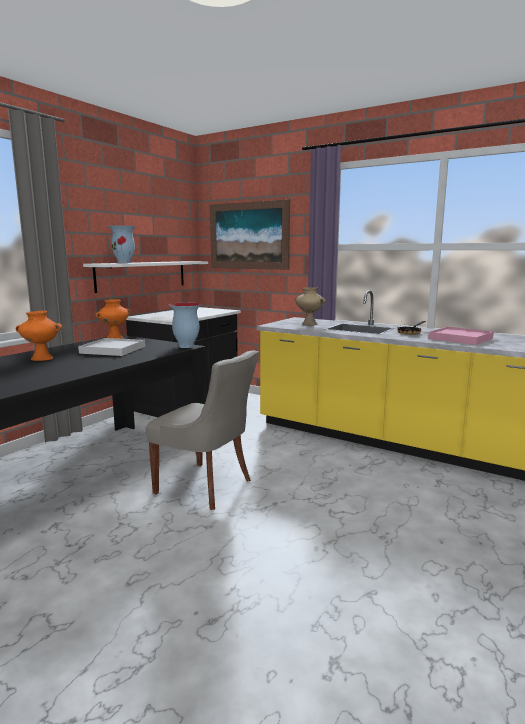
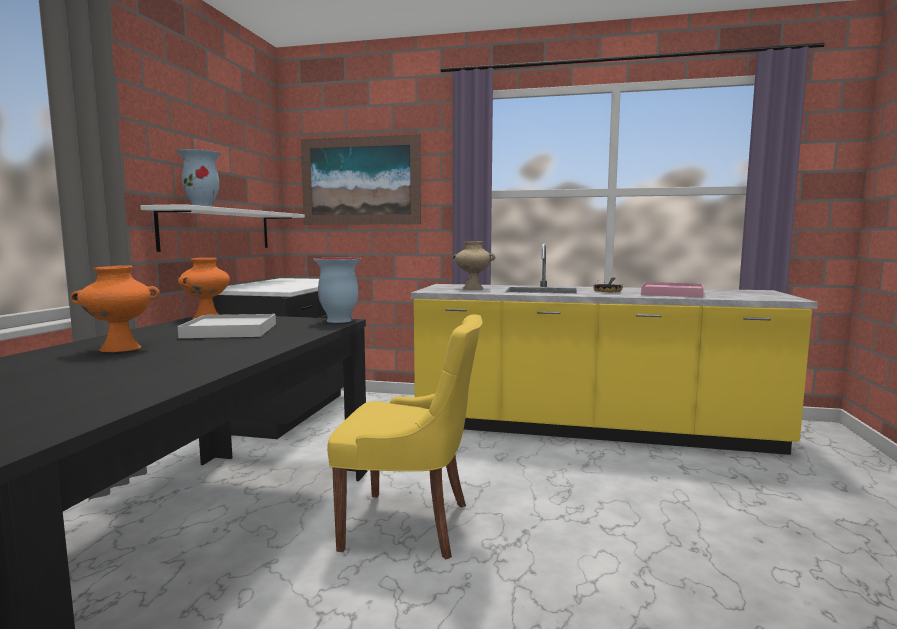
camera: 20 degrees left, 5 degrees down
(206, 486) = (410, 525): grey chair -> yellow chair

